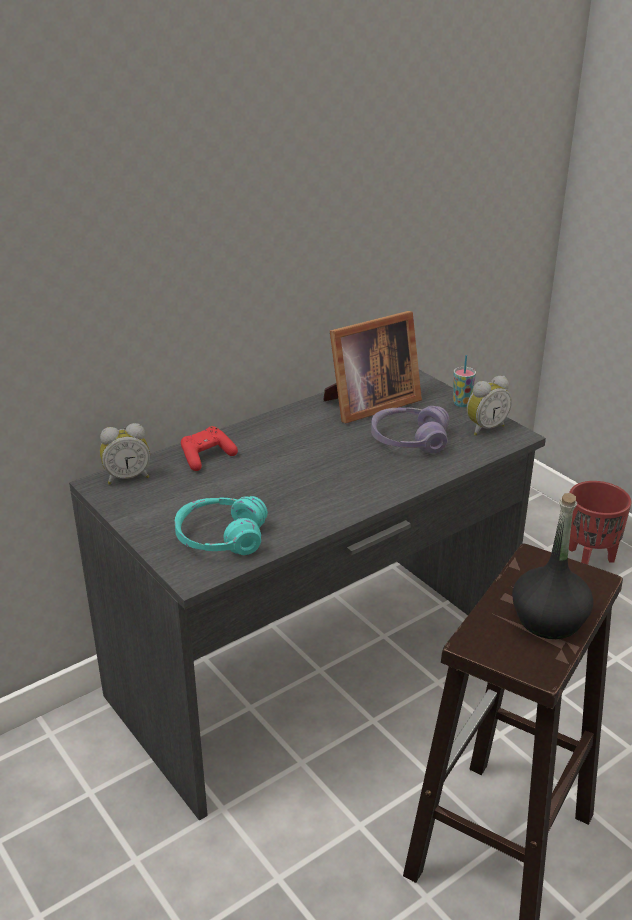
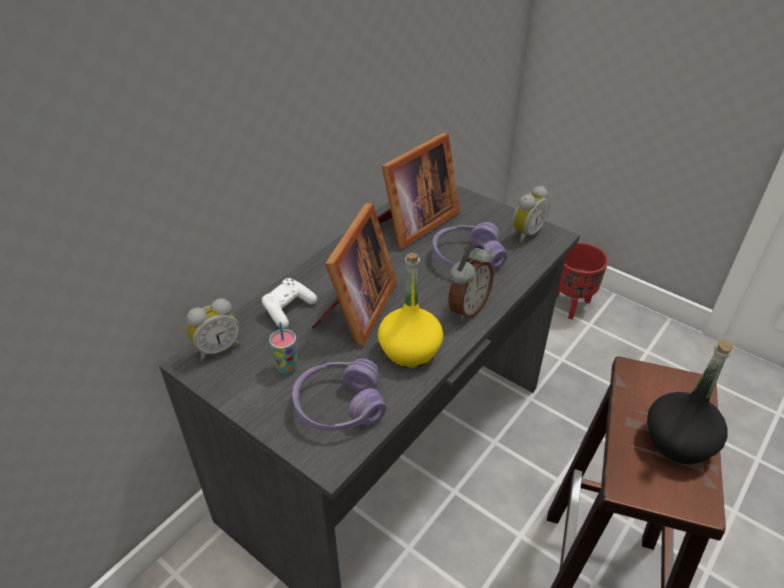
camera: 15 degrees left, 10 degrees up
(207, 457) = (288, 309): red game controller -> white game controller
(221, 538) = (339, 406): turquoise headphones -> purple headphones
(272, 468) = (356, 311): none -> picture frame
(310, 506) = (409, 350): none -> yellow bottle
(387, 482) = (467, 308): none -> alarm clock
(461, 403) = (494, 210): cup -> cup (287, 367)

